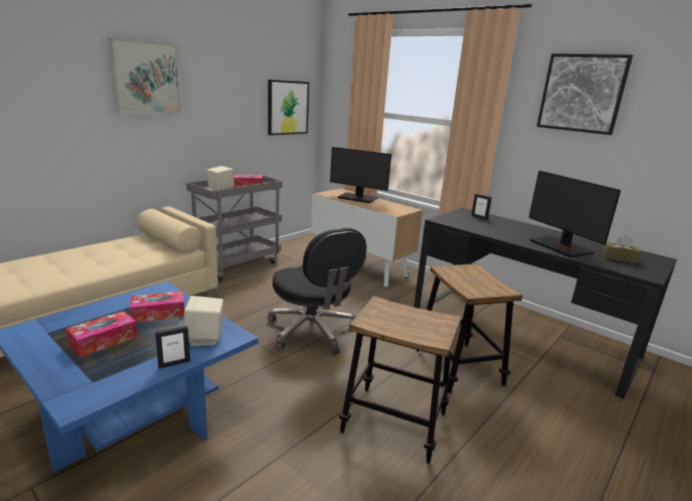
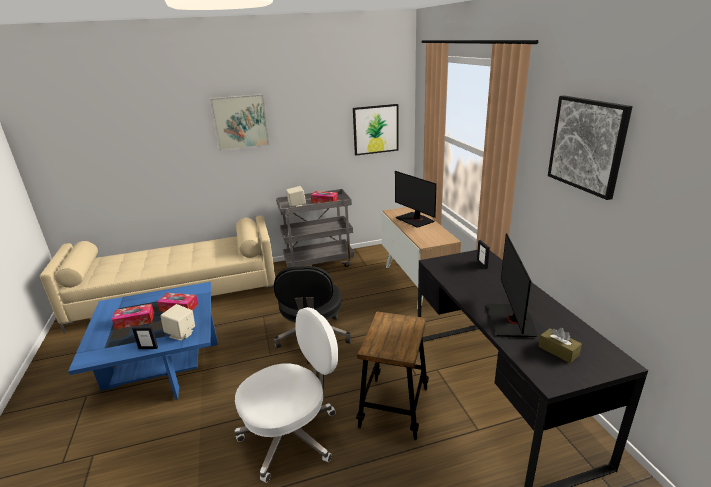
camera: 35 degrees right, 5 degrees up
(394, 423) = (292, 435): stool -> white office chair

